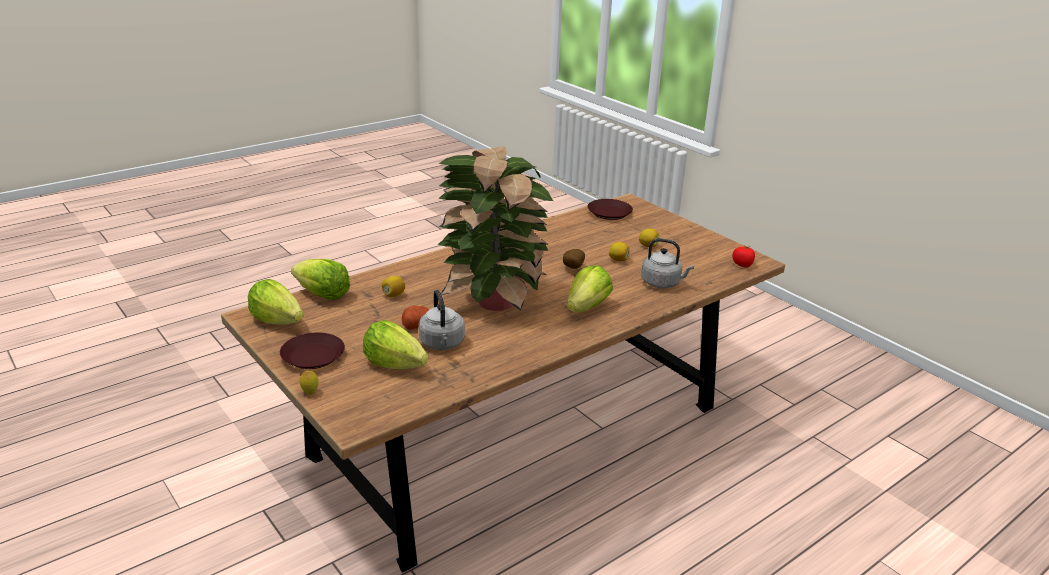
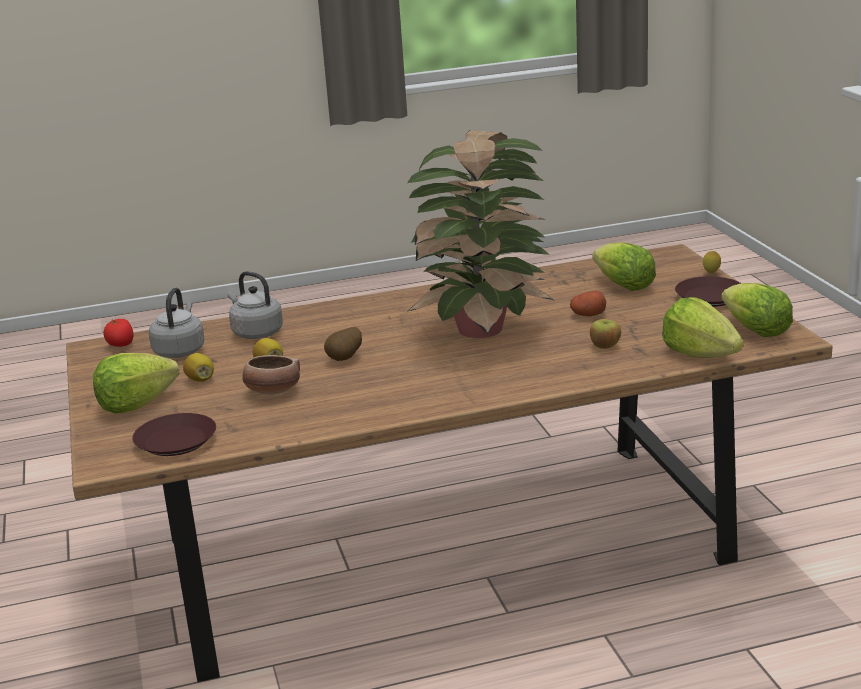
camera: 155 degrees left, 5 degrees down
(393, 295) = (605, 346): lemon -> apple
(442, 344) = (567, 297): grey kettle -> grey kettle (180, 350)
(586, 307) = (378, 316): lettuce -> lettuce (136, 404)
(593, 242) = (272, 392): none -> bowl

